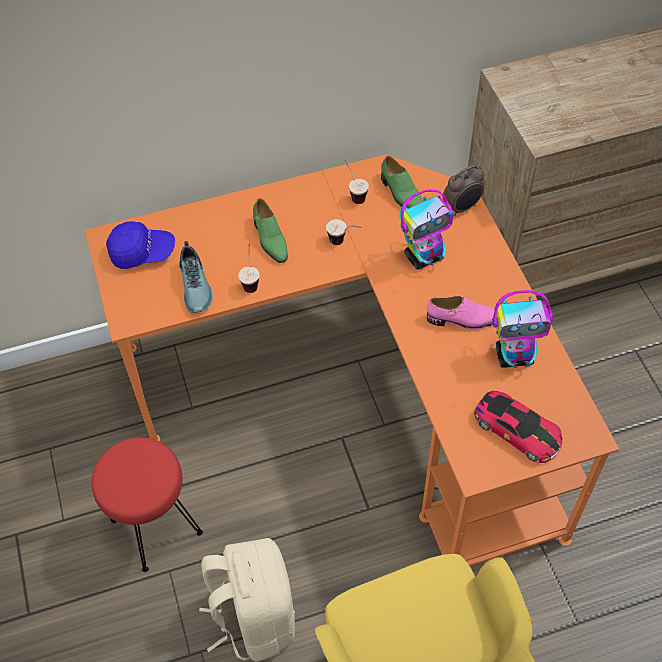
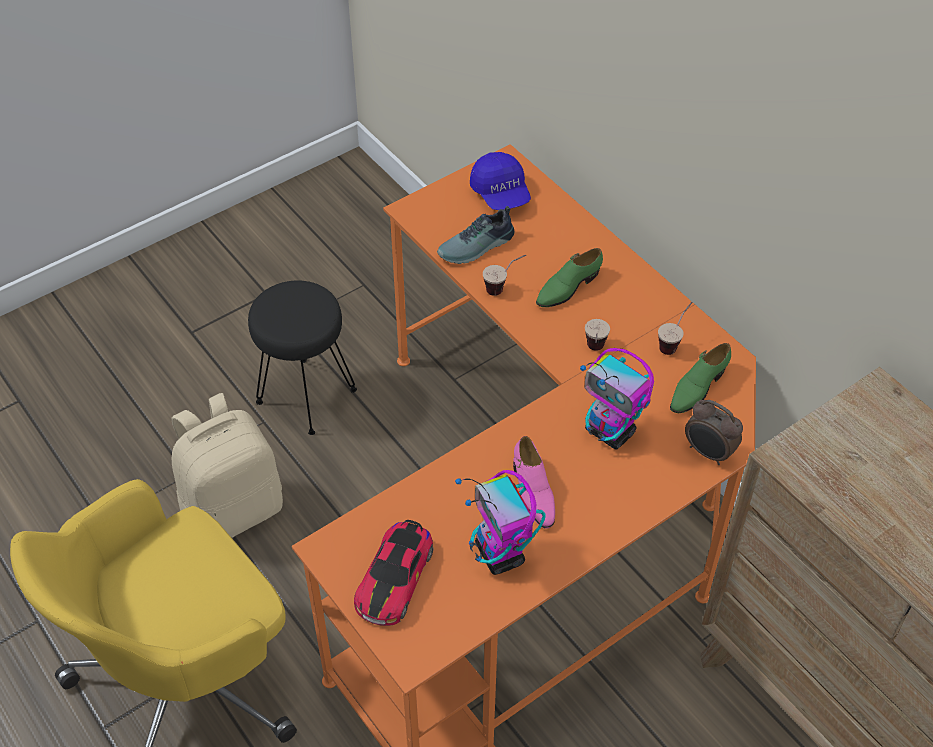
camera: 70 degrees right, 5 degrees down
(155, 527) = (306, 395): red stool -> black stool

